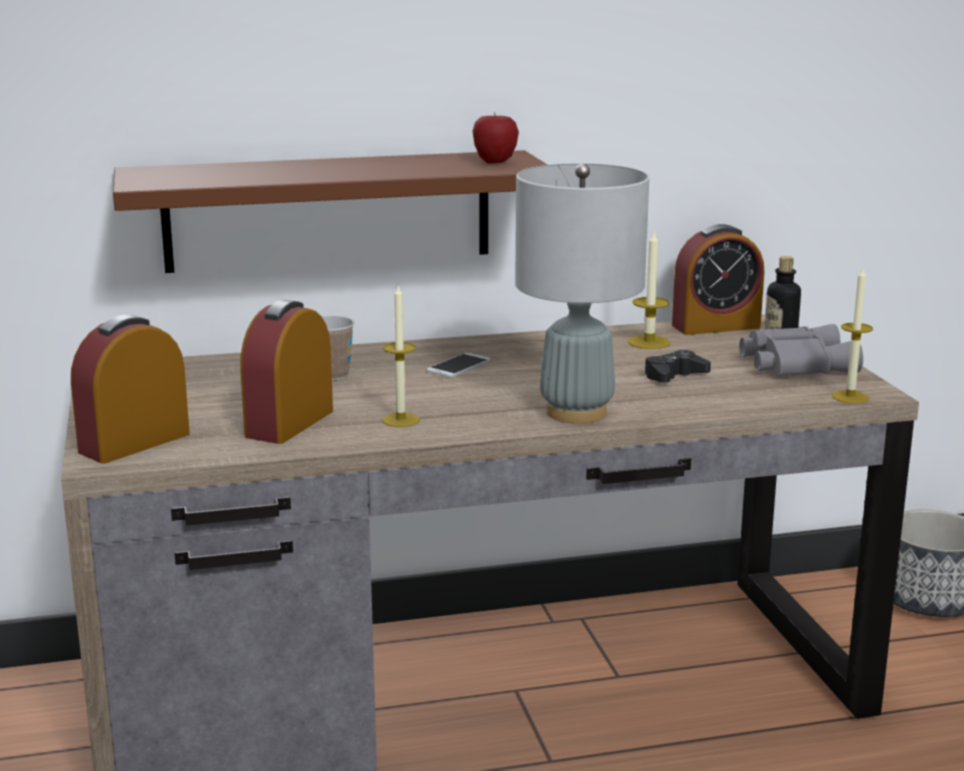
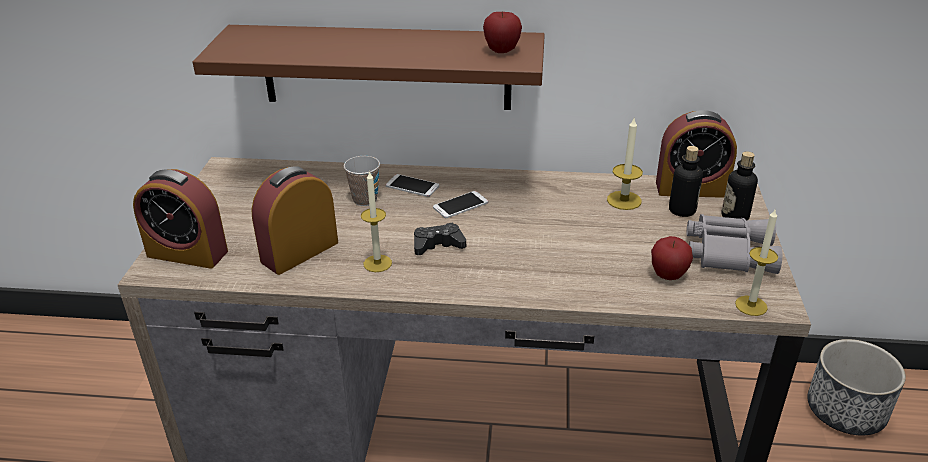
camera: 20 degrees right, 15 degrees up
(134, 443) = (187, 253): alarm clock -> alarm clock turned 135 degrees counterclockwise
(382, 358) = (412, 186): none -> phone
(576, 412) = (511, 280): grey table lamp -> none
(674, 375) = (618, 247): black game controller -> black game controller (438, 245)
(720, 342) = (682, 210): none -> bottle
(746, 388) = (668, 276): none -> apple

